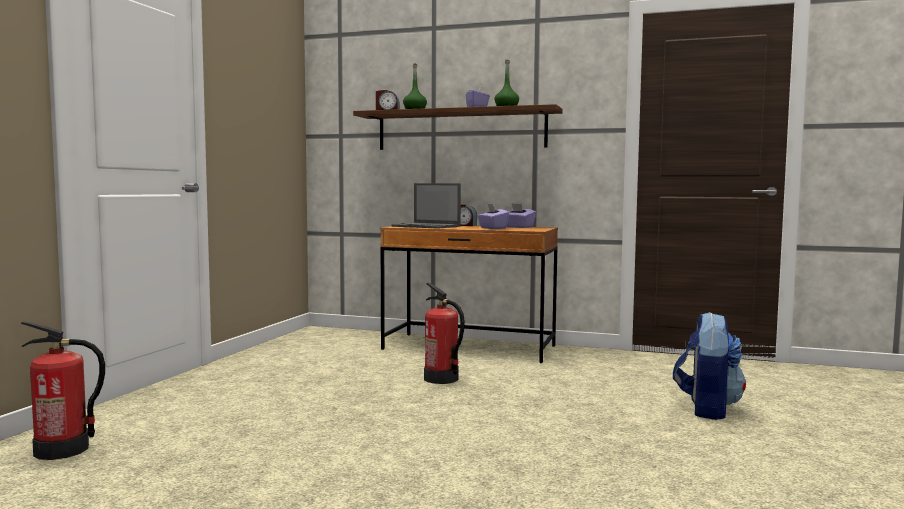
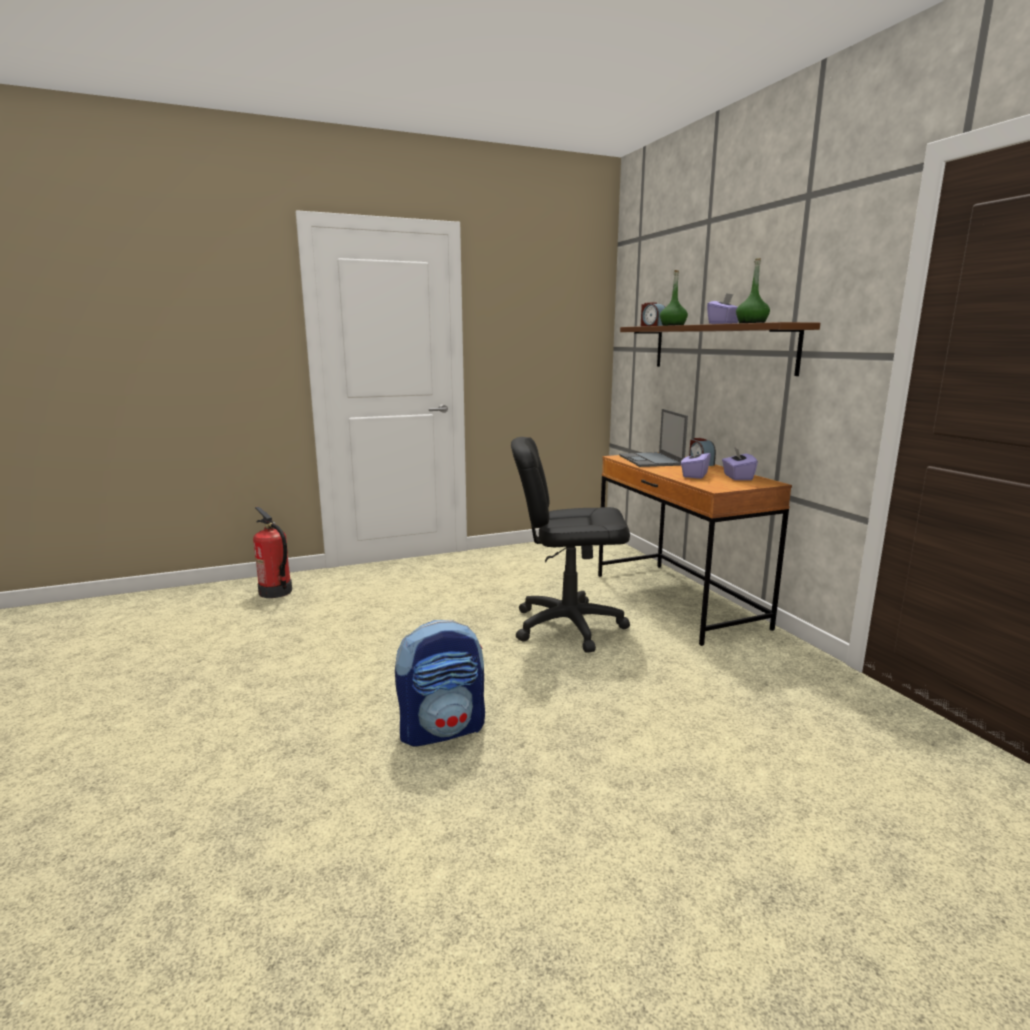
camera: 50 degrees right, 10 degrees up
(441, 379) = (568, 626): fire extinguisher -> black office chair
(706, 408) = (730, 788): backpack -> backpack (442, 729)

